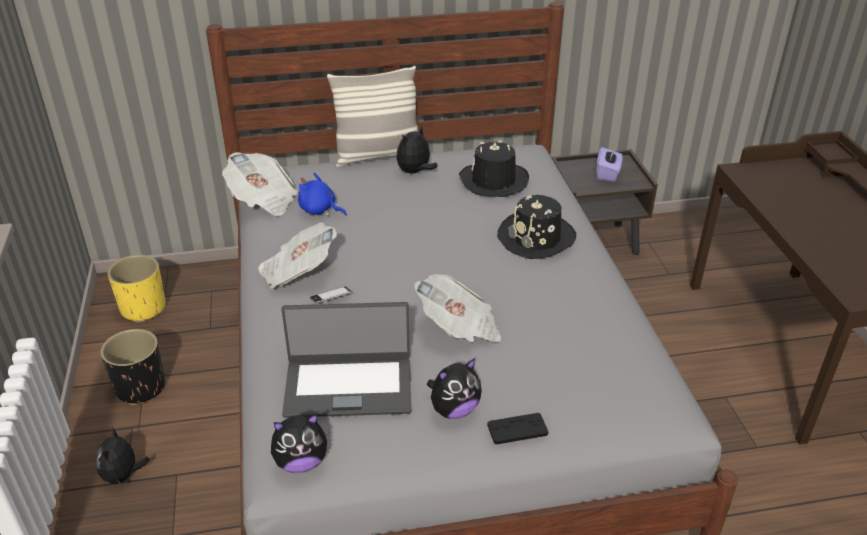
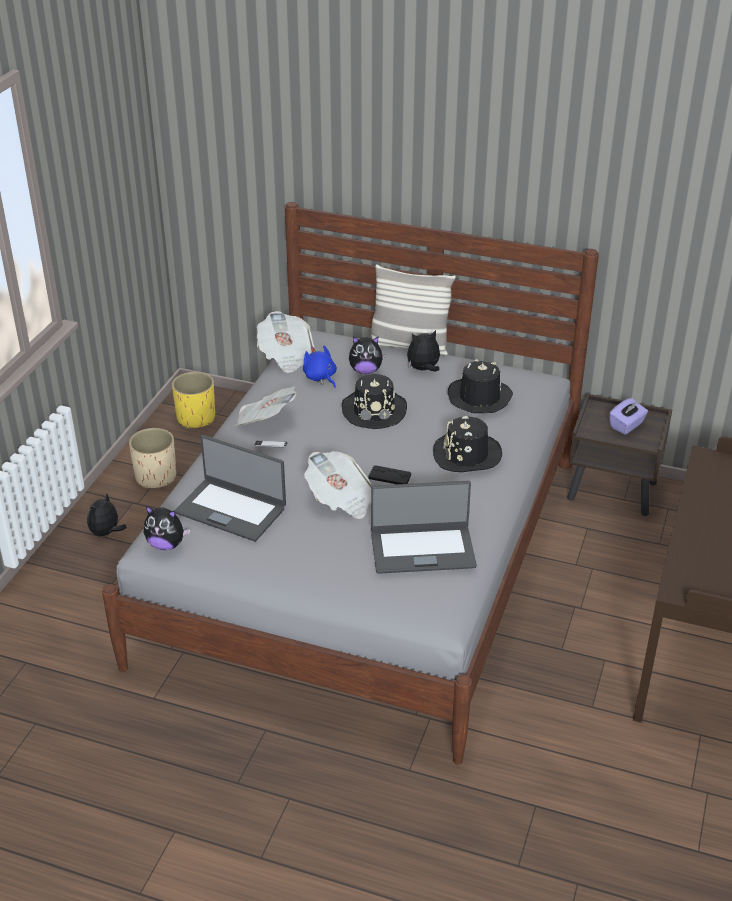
camera: 30 degrees right, 0 degrees up
(140, 387) = (155, 477): black planter -> beige planter
(406, 224) = (374, 410): none -> black hat
(454, 410) = (287, 551): plush toy -> plush toy (365, 371)
(517, 429) = (317, 580): black game controller -> black game controller (389, 476)
(591, 349) = (422, 549): none -> laptop

